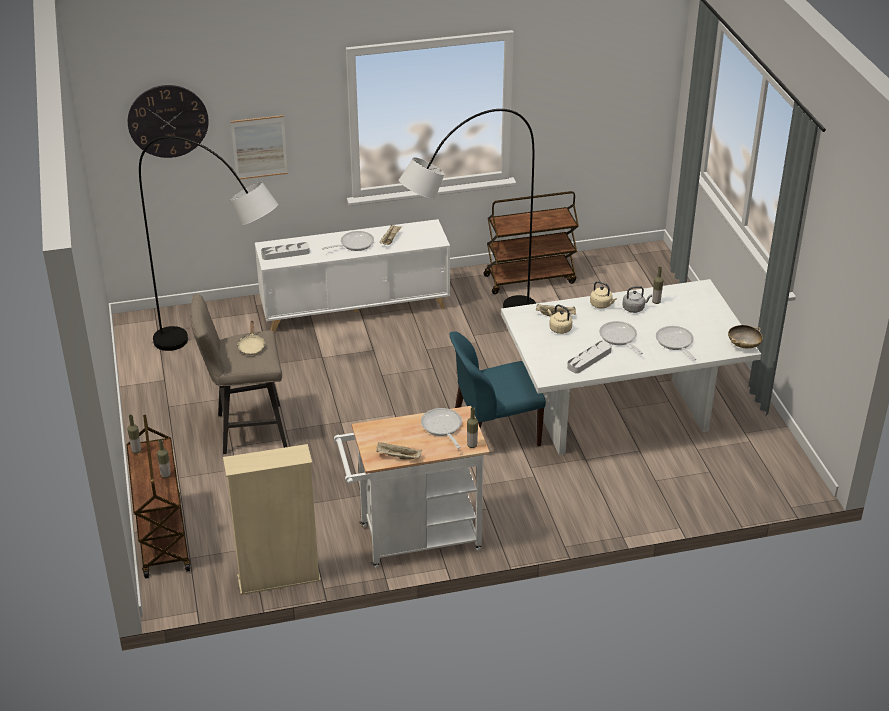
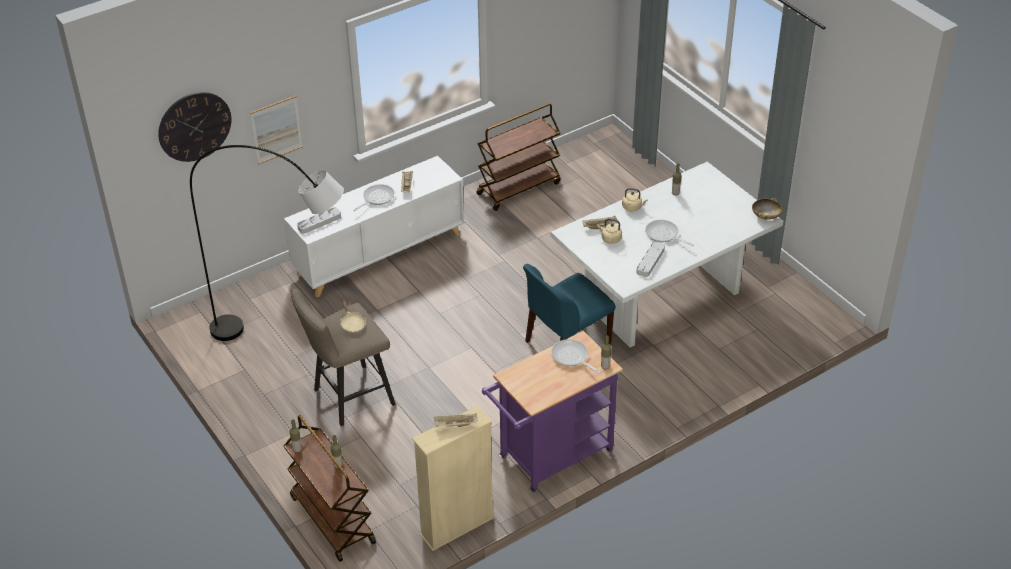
camera: 20 degrees left, 5 degrees up
(398, 457) = (550, 394): beige tray -> beige tray (455, 425)
(412, 539) = (550, 458): white cart -> purple cart
(467, 329) = (490, 250): grey floor lamp -> none
(634, 308) = (661, 204): grey kettle -> none
(675, 343) = (711, 228): frying pan -> none

